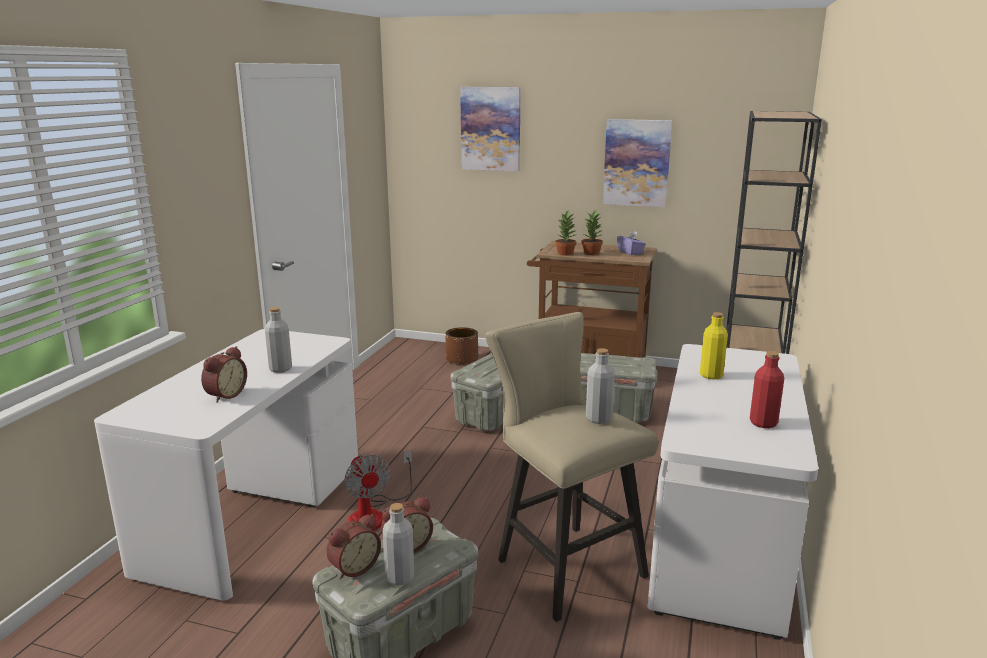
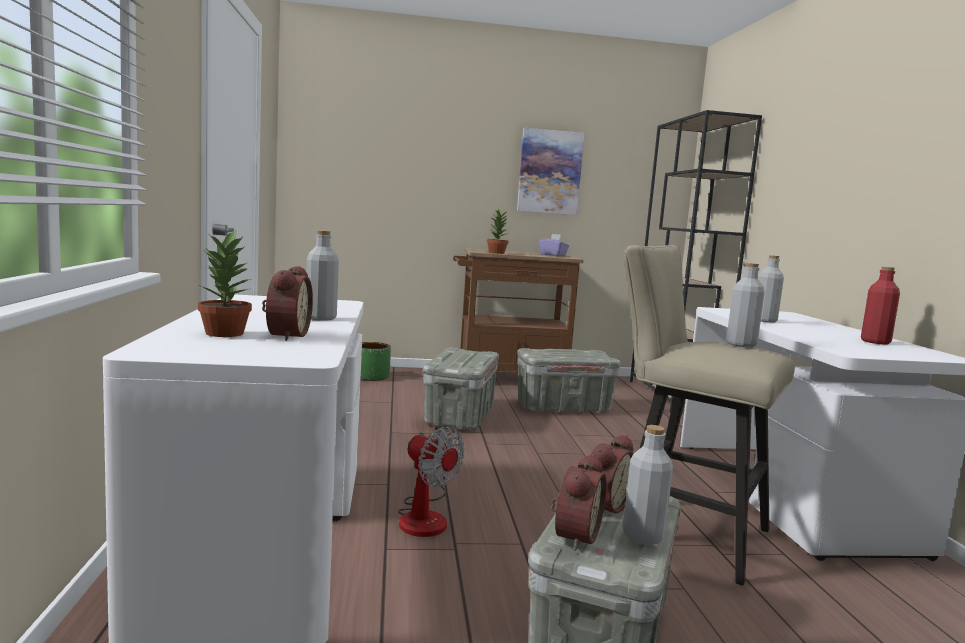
camera: 25 degrees left, 10 degrees down
(462, 359) = (371, 376): brown planter -> green planter
(490, 129) = (403, 130): picture -> none
(592, 253) = (520, 254): potted plant -> potted plant (226, 333)
(711, 375) = (765, 321): yellow bottle -> grey bottle

